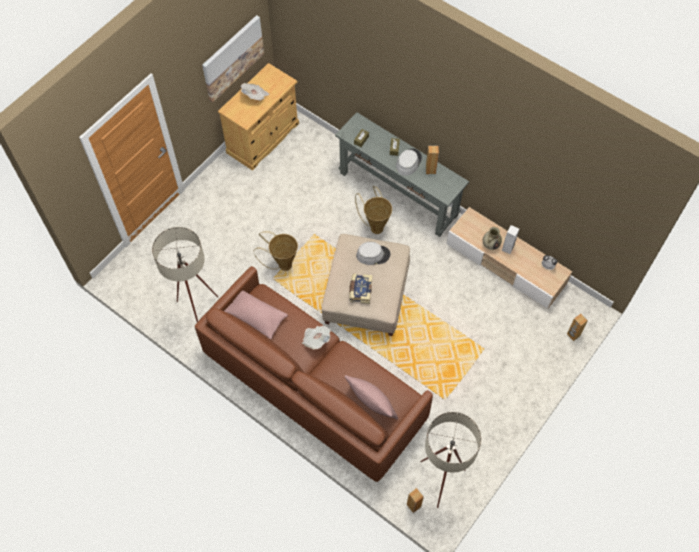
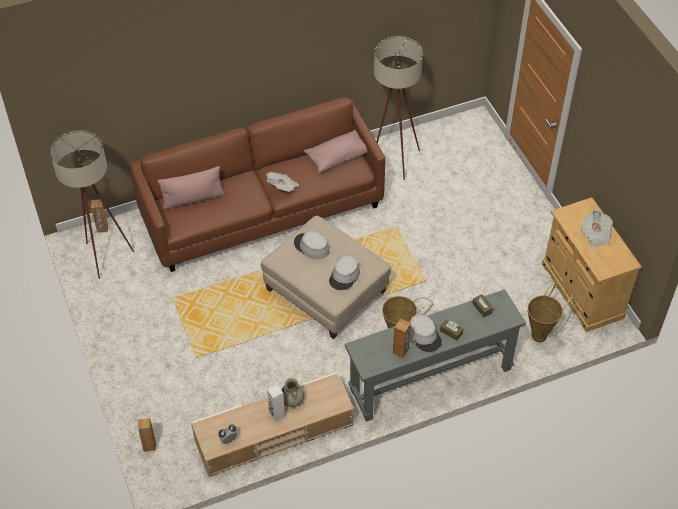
camera: 120 degrees right, 10 degrees down
(232, 58) = (627, 189): picture -> none
(282, 264) = (407, 240): basket -> basket (541, 334)
(360, 291) = (311, 246): book -> grey hat

